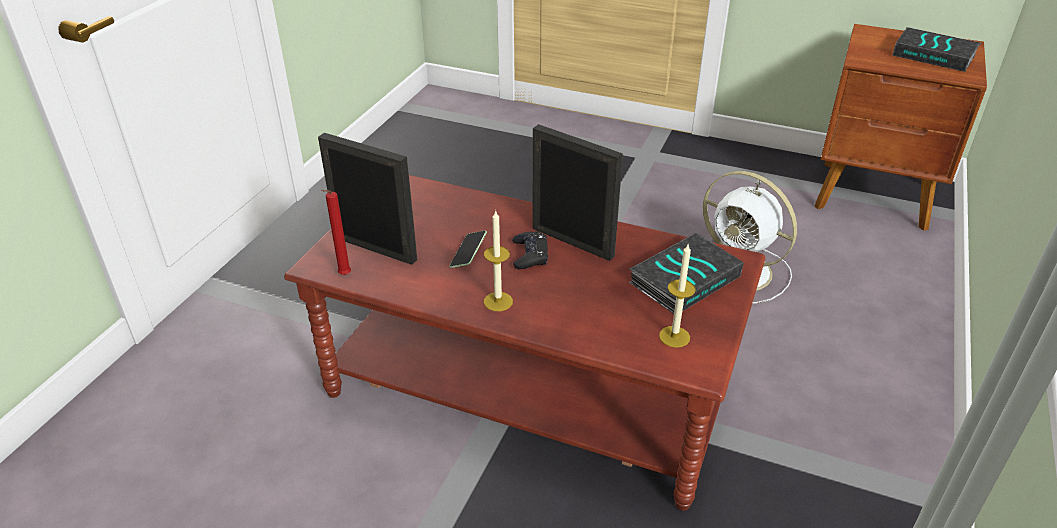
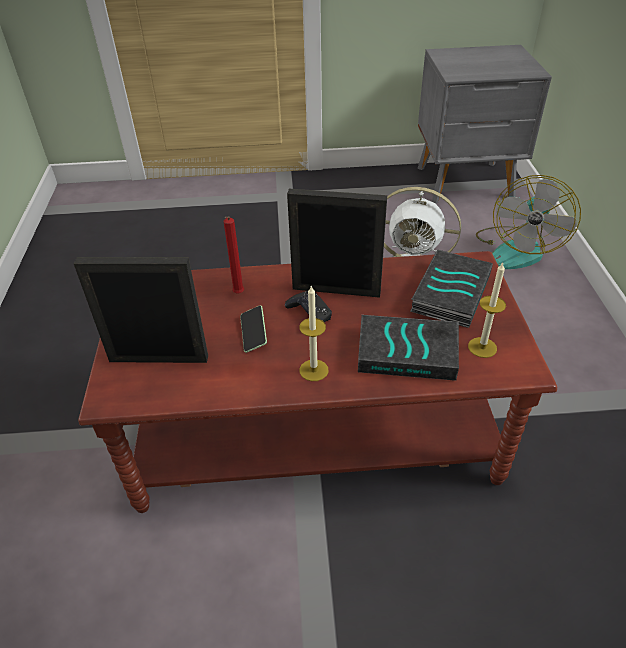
camera: 25 degrees left, 5 degrees up
(343, 276) = (145, 399): red candle -> red candle (238, 294)
(875, 196) = (466, 183): brown nightstand -> grey nightstand
(886, 287) = (517, 249): none -> fan
(934, 55) = (499, 61): book -> book (408, 352)

